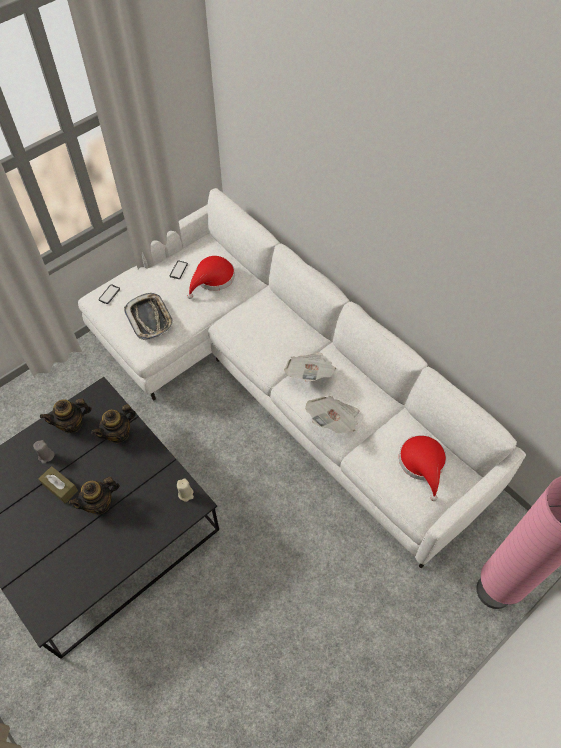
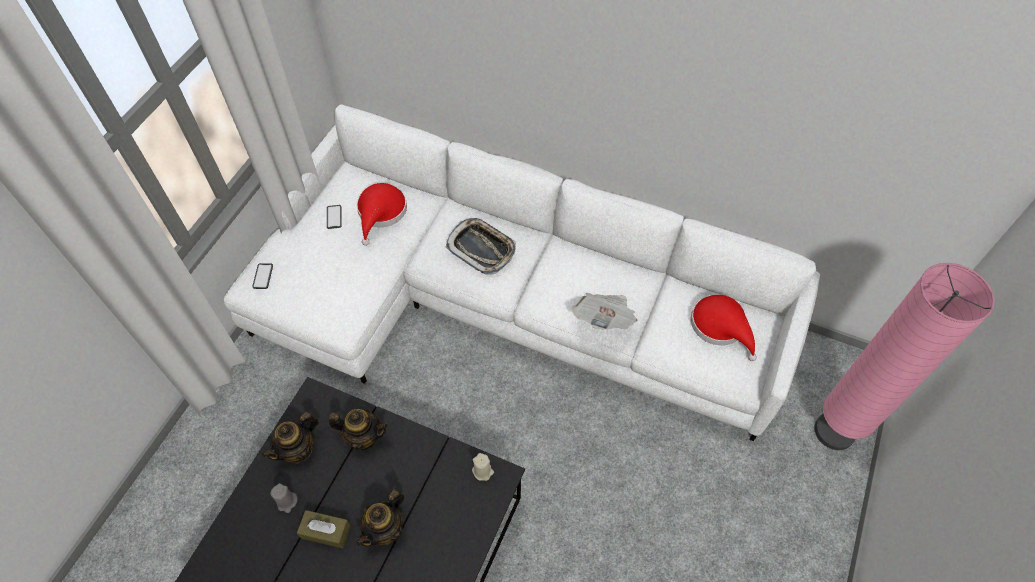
camera: 25 degrees left, 0 degrees up
(118, 434) = (363, 436): teapot -> teapot turned 105 degrees counterclockwise
(150, 318) = (330, 286): tray -> tray (481, 248)
(310, 373) = (550, 278): newspaper -> none

